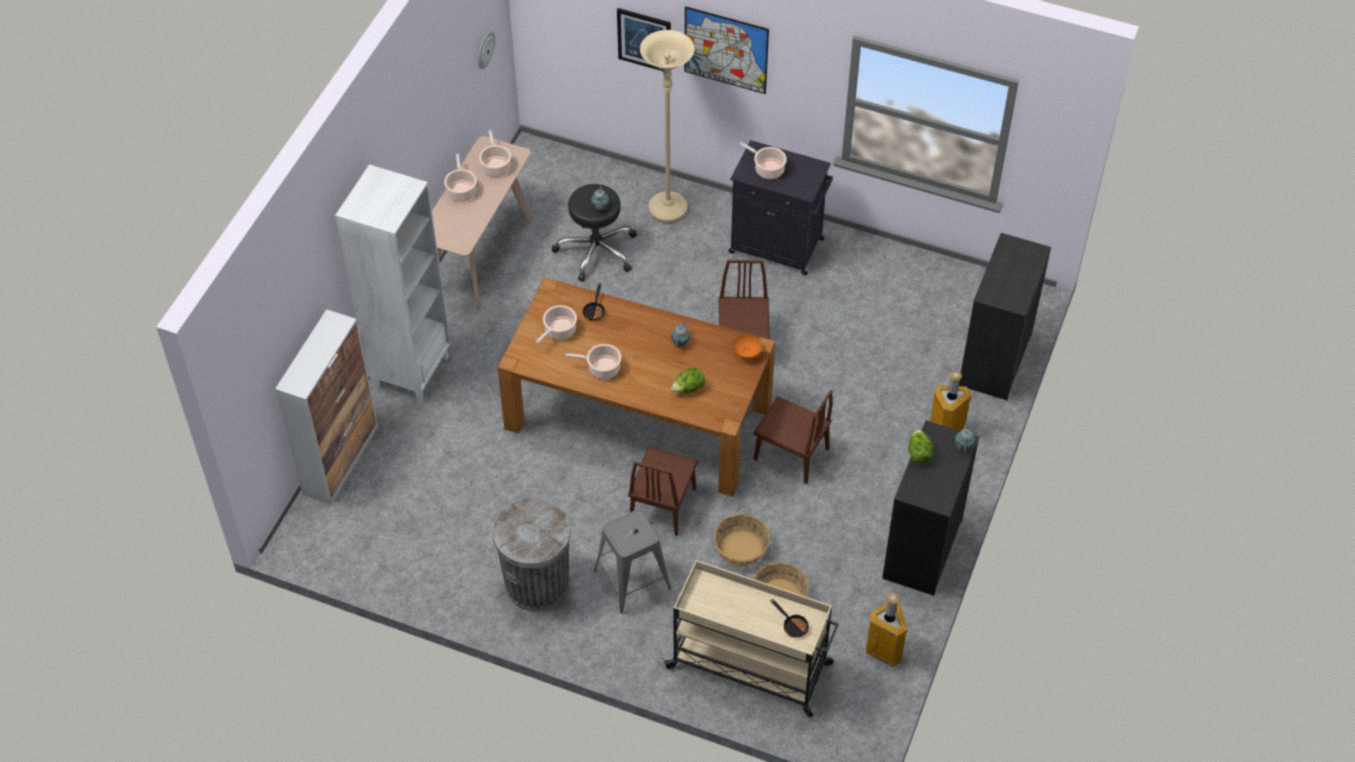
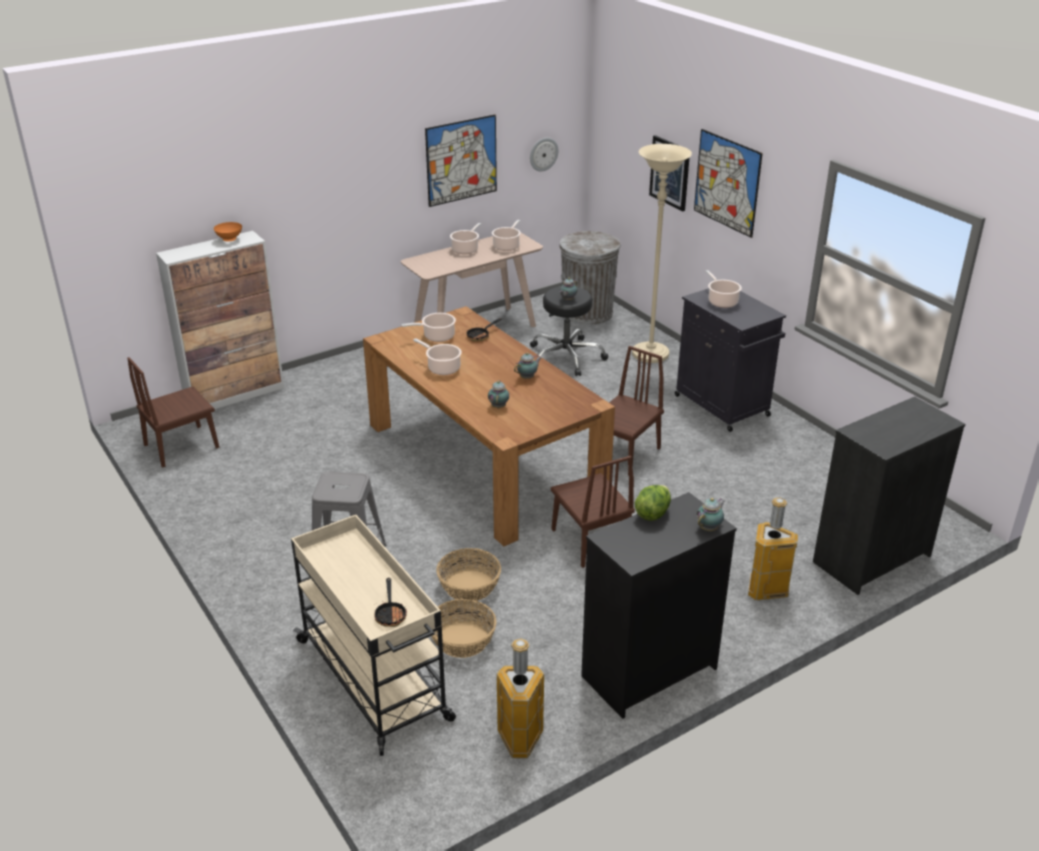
camera: 35 degrees right, 20 degrees down
(411, 372) = (346, 369): white bookcase -> none
(437, 111) = (461, 160): none -> picture
(536, 583) = (271, 528): grey trash can -> grey trash can (587, 313)
(663, 505) = (436, 524): brown chair -> brown chair (181, 446)
(688, 389) = (499, 406): lettuce -> teapot
(746, 354) = (578, 404): orange bowl -> orange bowl (230, 239)

